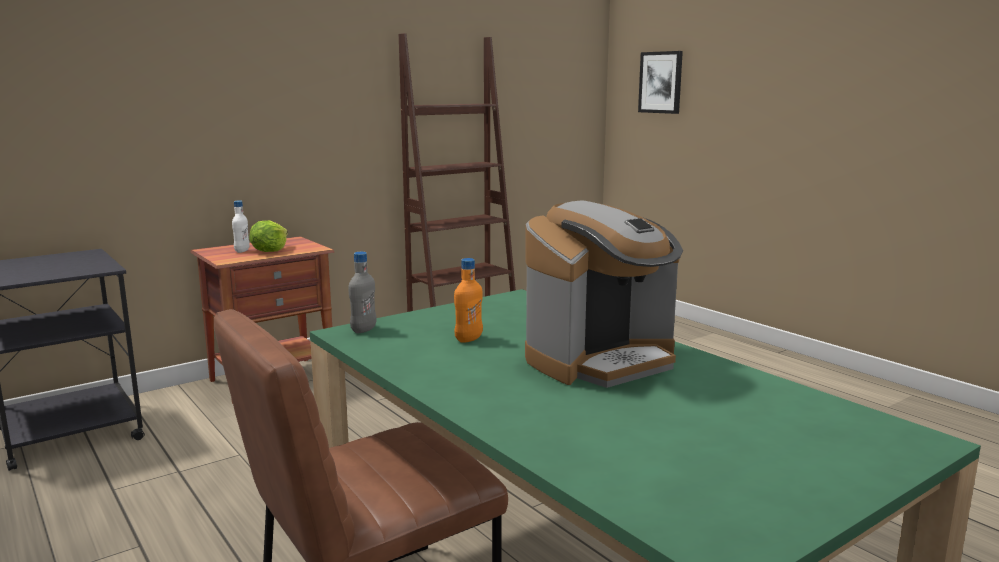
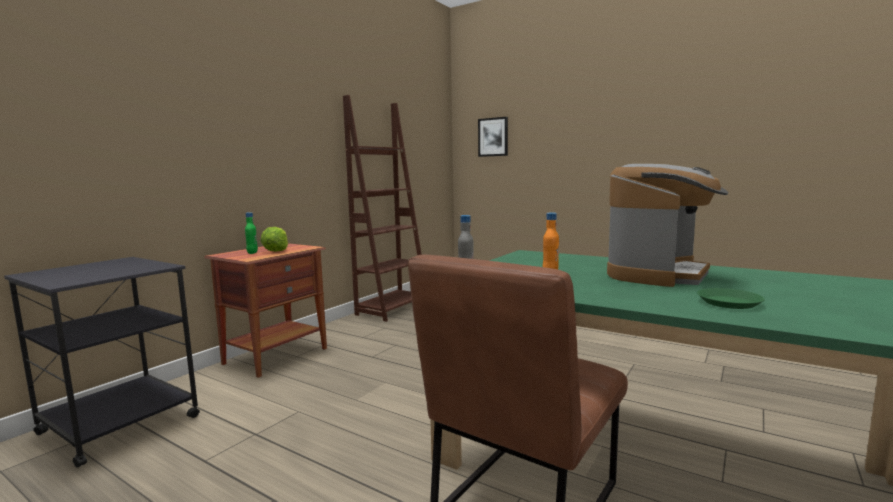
camera: 20 degrees left, 5 degrees down
(242, 251) = (252, 253): white bottle -> green bottle
(578, 423) = (729, 302): none -> green plate

